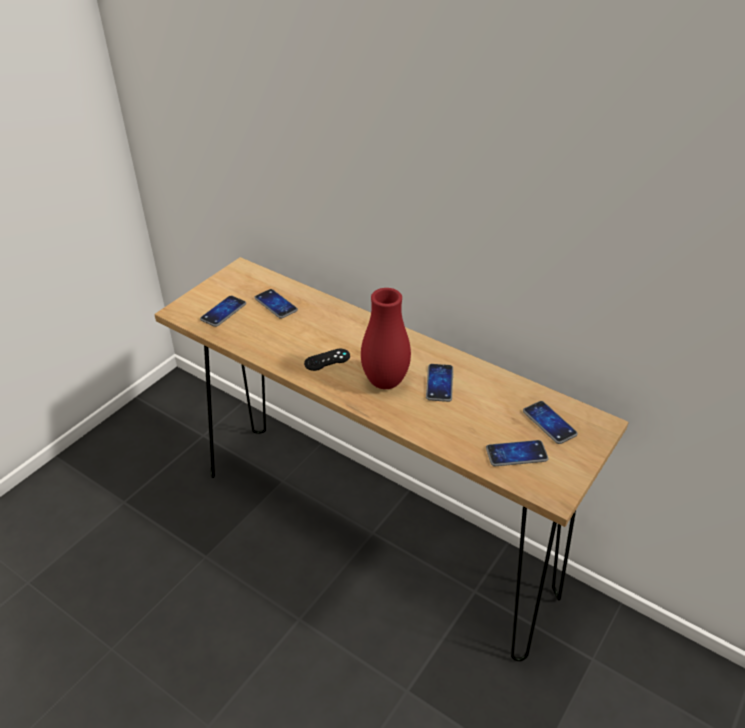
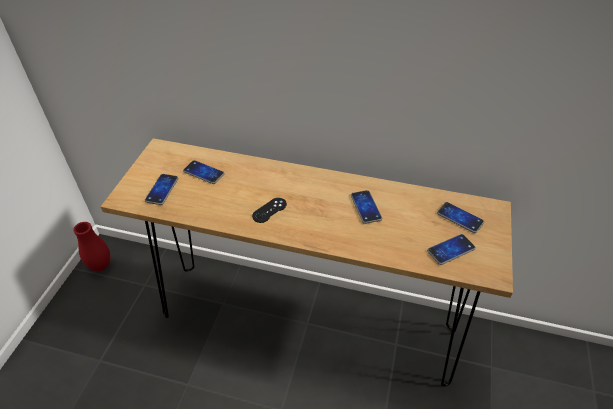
camera: 20 degrees left, 5 degrees up
(385, 382) = (324, 217): red vase -> red vase (101, 266)

